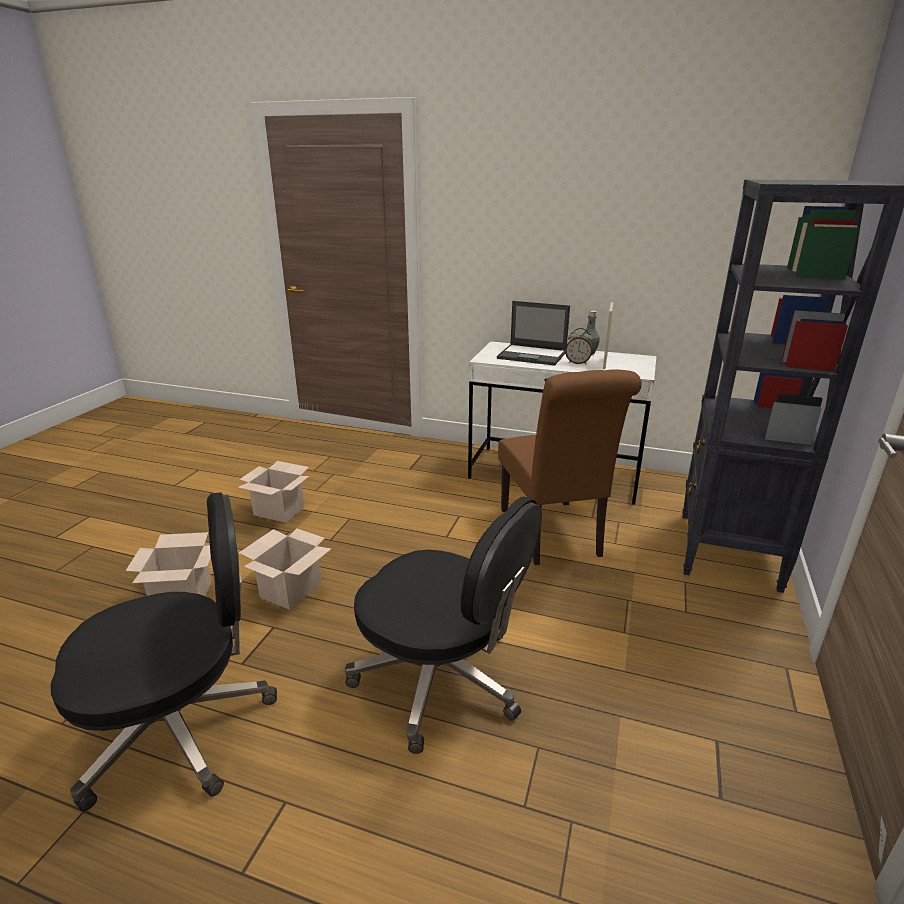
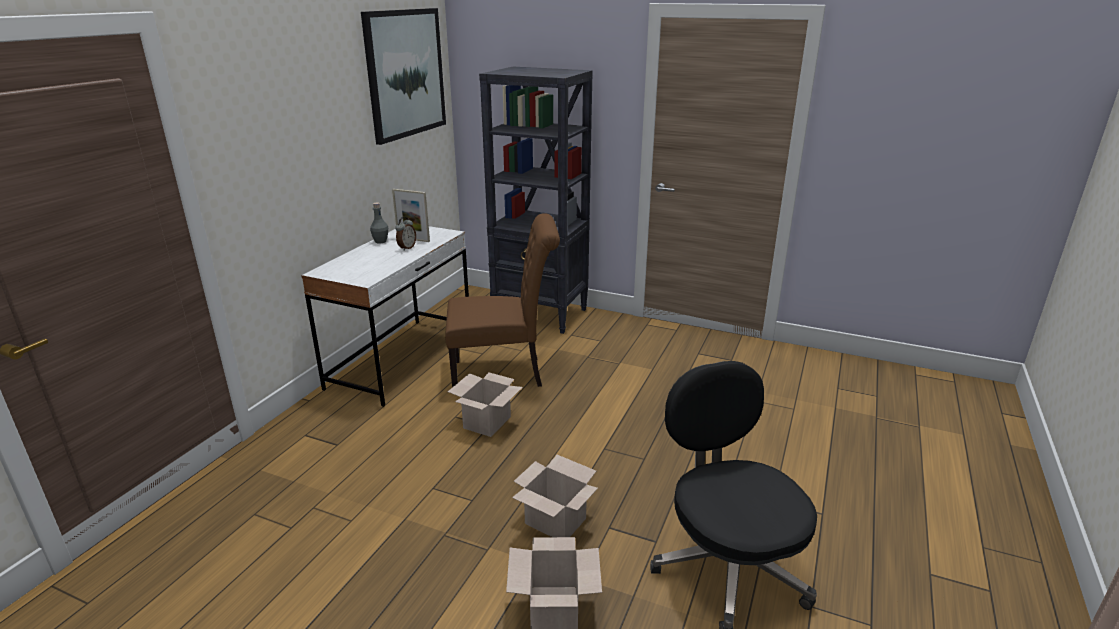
camera: 85 degrees left, 0 degrees up
(280, 510) = (391, 548): cardboard box -> cardboard box (487, 421)
(441, 680) = (665, 436): black office chair -> none
(533, 355) = (370, 261): laptop -> none
(725, 180) = (405, 73): none -> picture

